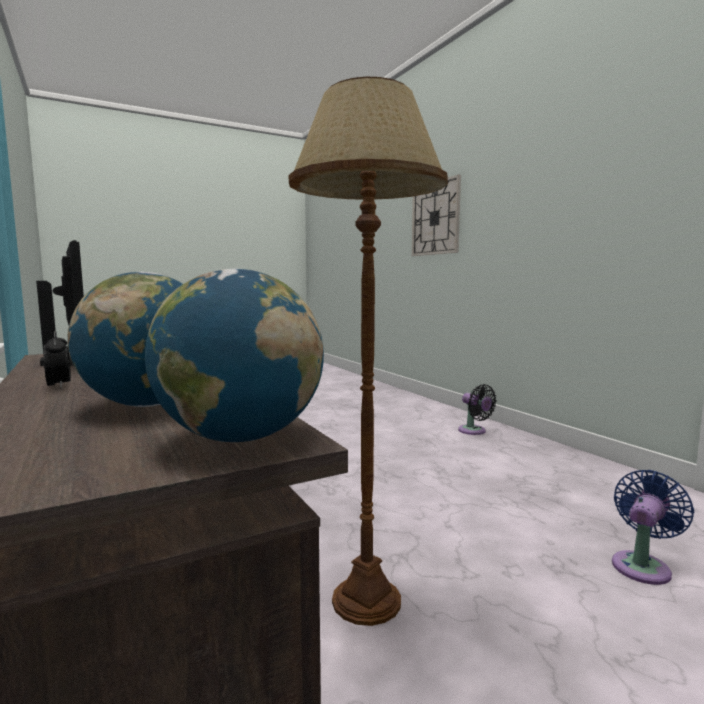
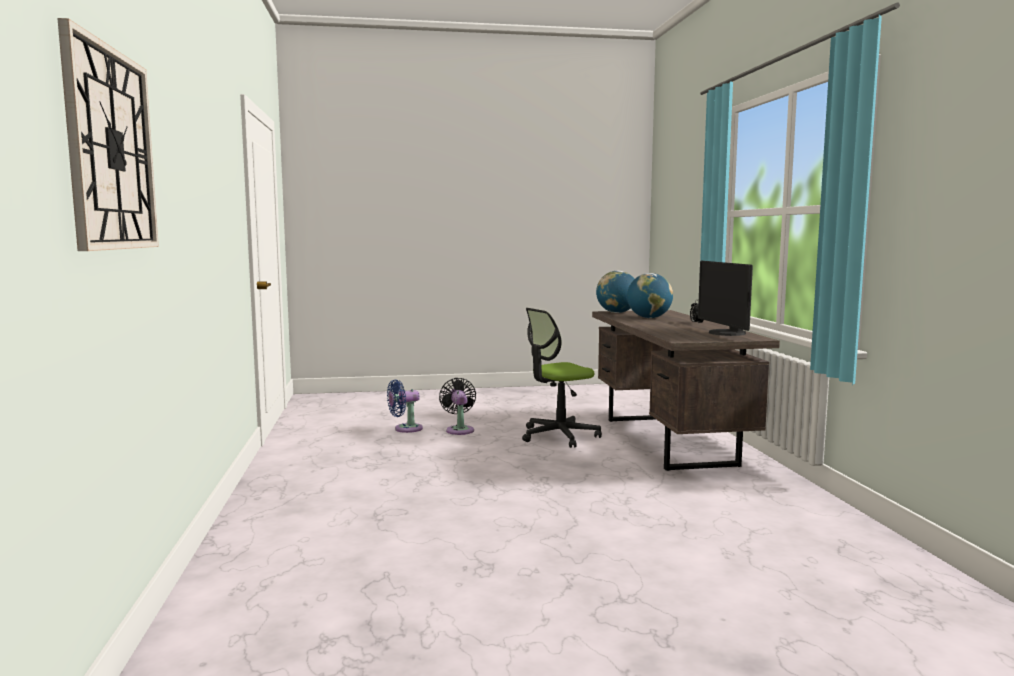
camera: 160 degrees left, 0 degrees up
(366, 601) = (559, 436): brown floor lamp -> office chair
(474, 431) = (285, 520): black fan -> black fan (459, 430)

